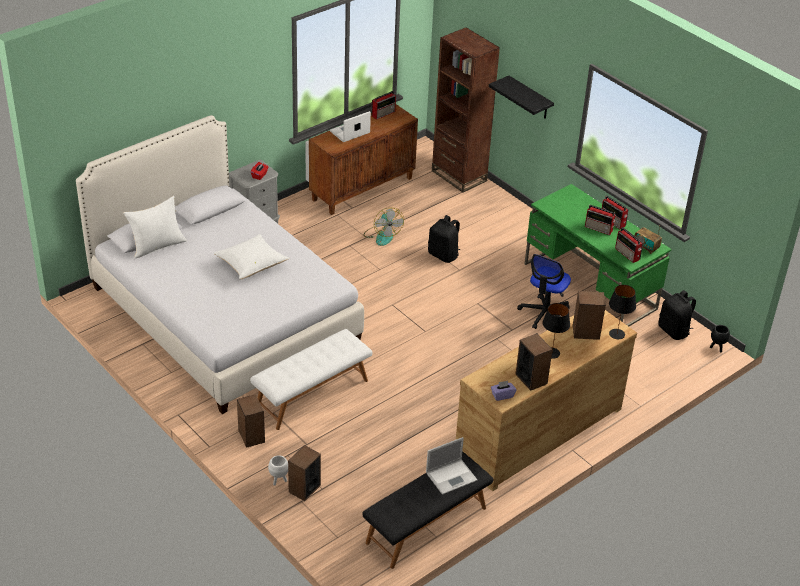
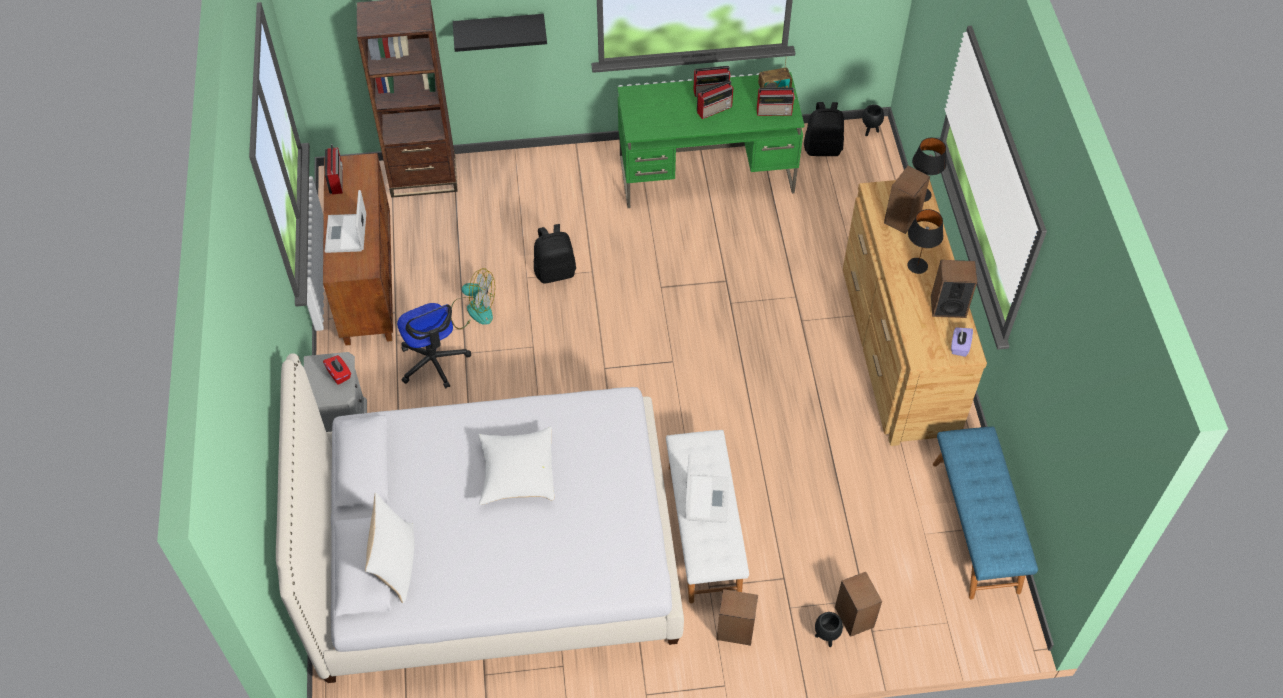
camera: 55 degrees left, 15 degrees up
(279, 480) = (825, 637): white planter -> black planter
(427, 525) = (976, 526): black bench -> blue bench
(452, 476) = (977, 462): laptop -> laptop (706, 497)
(544, 314) = (721, 238): office chair -> office chair (433, 361)

